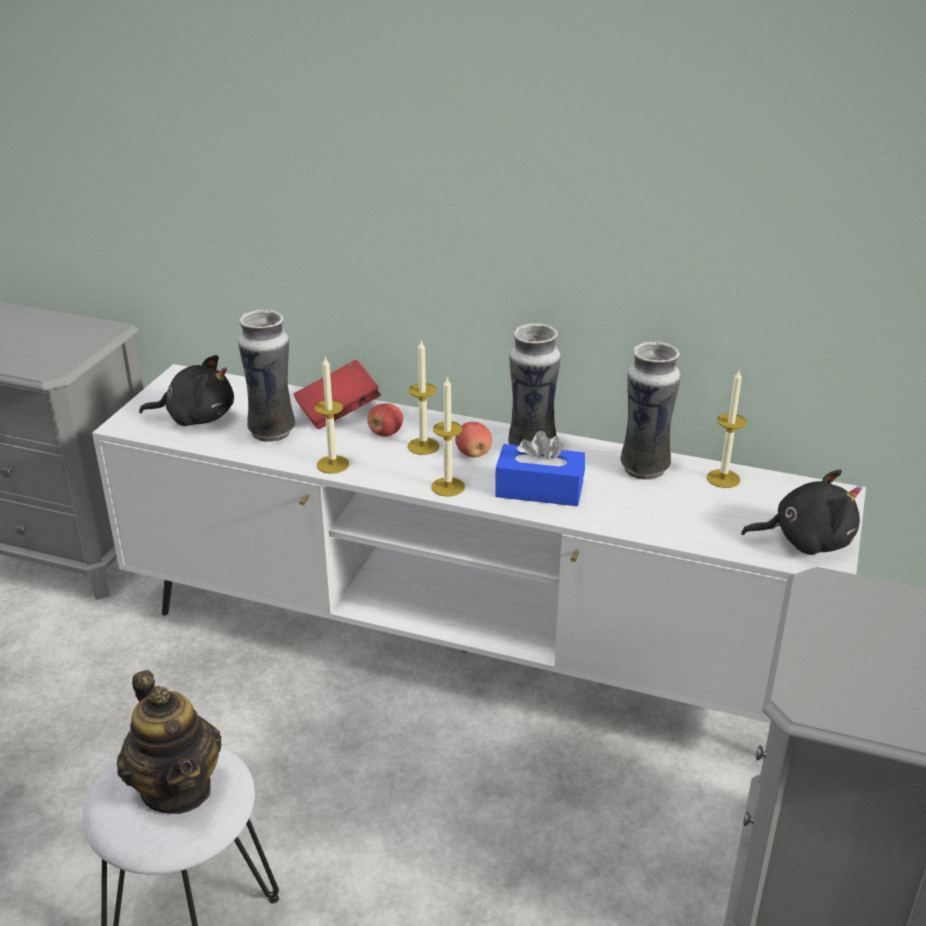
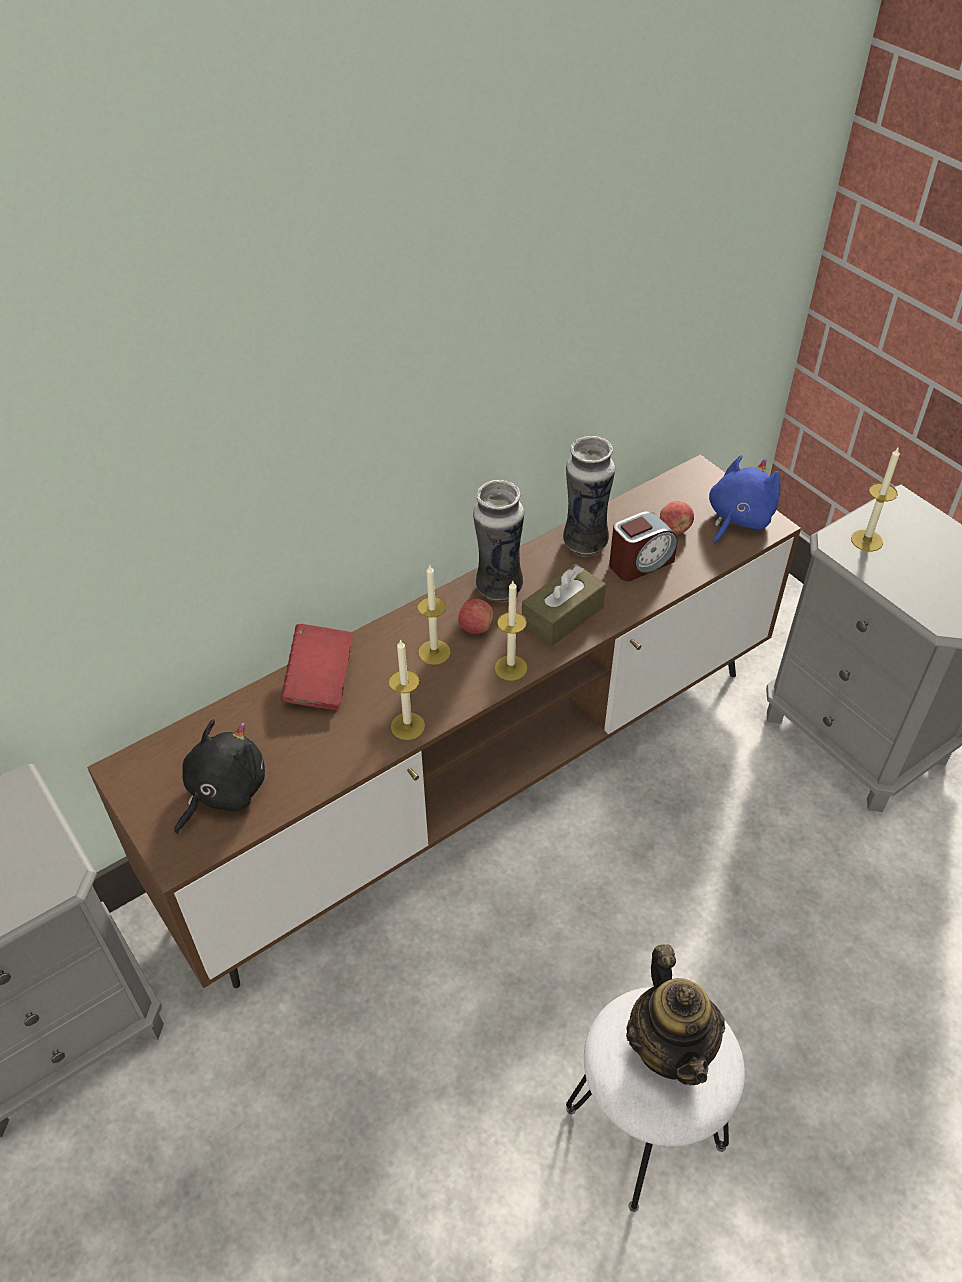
camera: 55 degrees left, 15 degrees up
(177, 788) = (670, 1047): teapot -> teapot turned 75 degrees clockwise
(272, 431) = (309, 744): vase -> none
(385, 433) = (390, 666): apple -> apple (675, 528)
(464, 650) = (480, 782): white tv stand -> brown tv stand
(539, 489) = (562, 616): blue tissue box -> brown tissue box
(661, 506) = (640, 563): none -> alarm clock
(723, 478) = (633, 512): candle -> candle (866, 540)
(806, 540) = (738, 519): black plush toy -> blue plush toy

